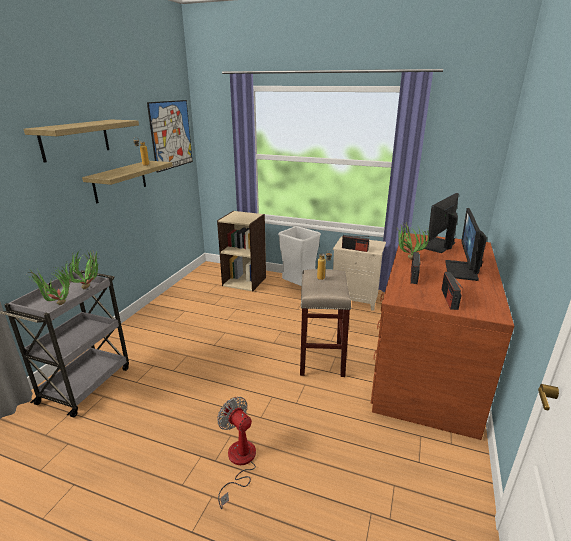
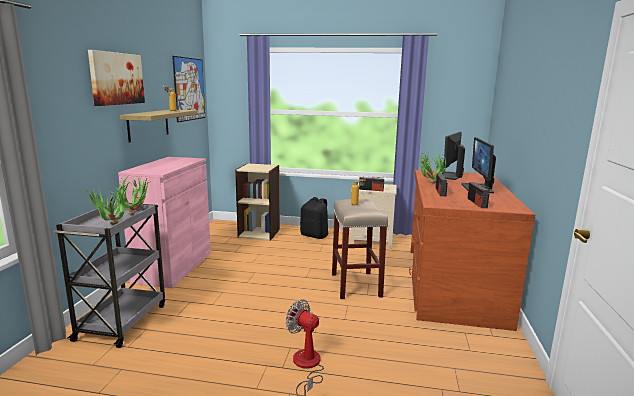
camera: 10 degrees left, 10 degrees down
(75, 139) = (116, 78): shelf -> picture
(151, 320) = (174, 267): none -> pink cabinet
(299, 288) = (315, 235): white trash can -> black backpack

